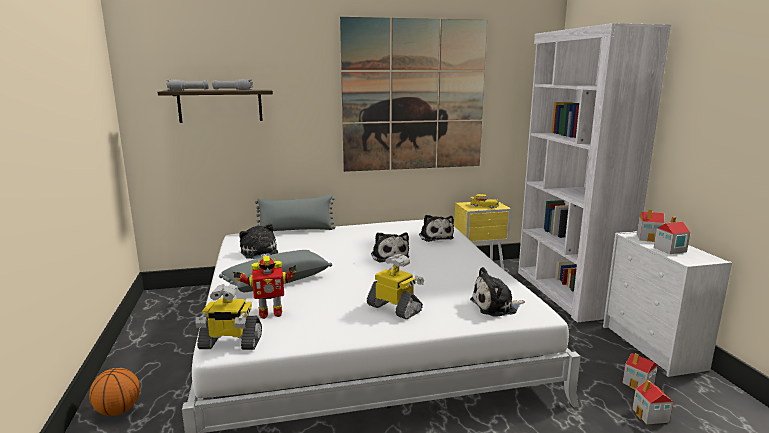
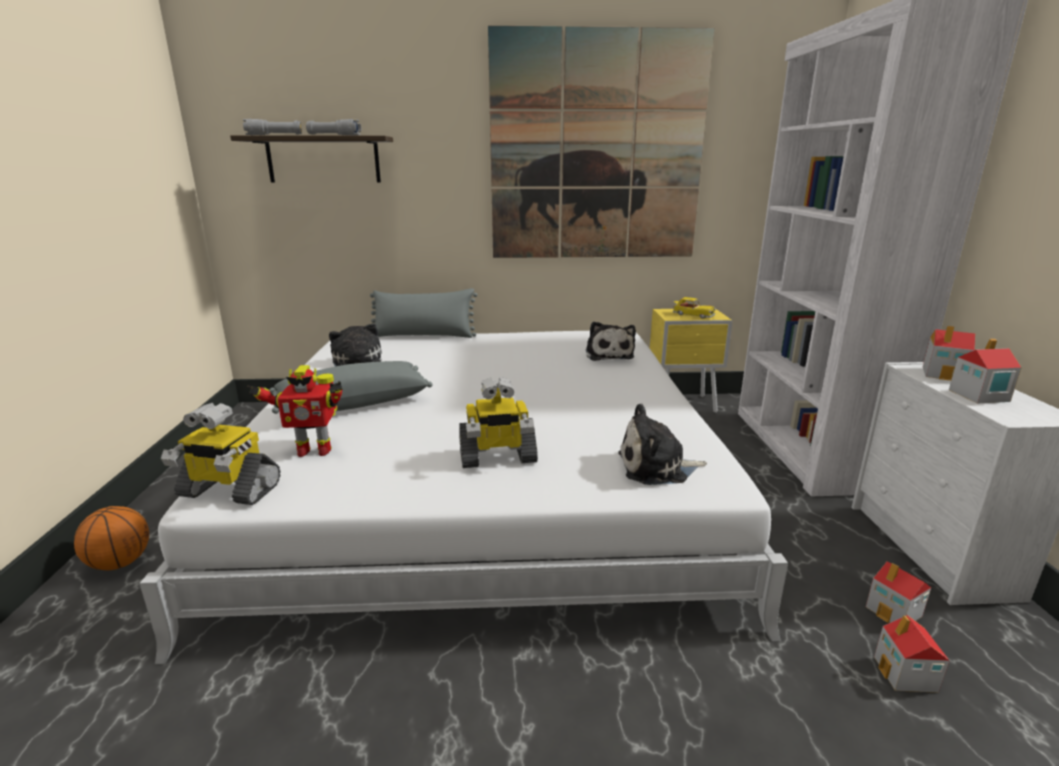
camera: 10 degrees right, 5 degrees up
(389, 256) = (529, 378): plush toy -> none
(395, 308) = (497, 457): toy robot -> toy robot turned 120 degrees clockwise

